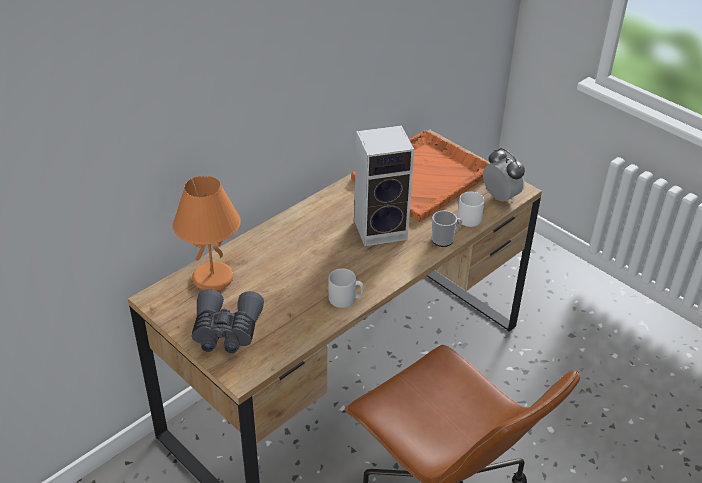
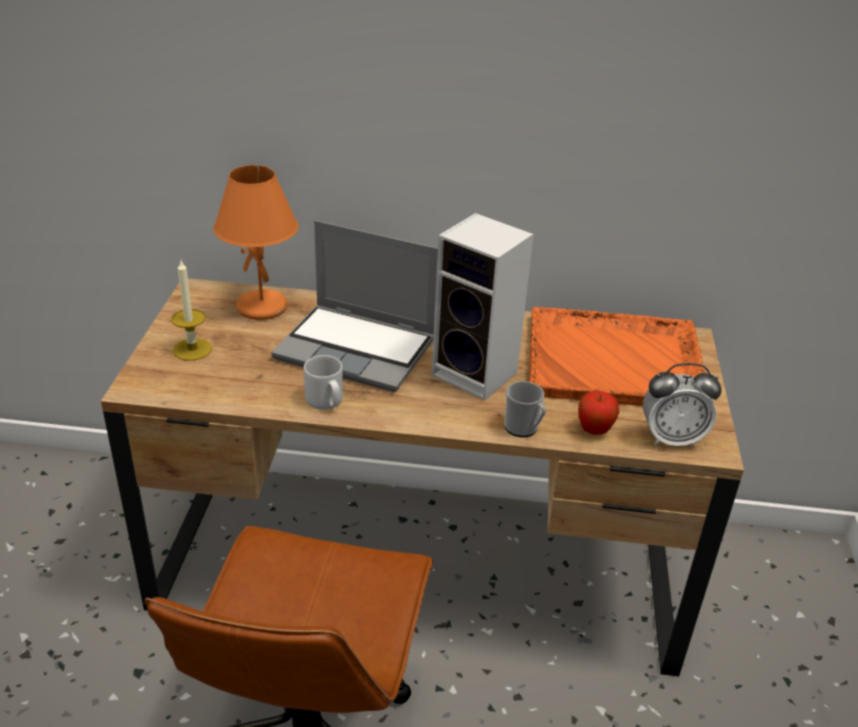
camera: 50 degrees right, 5 degrees down
(226, 331) = (192, 349): grey binoculars -> candle
(307, 260) = (358, 349): none -> laptop
(470, 217) = (594, 431): white mug -> apple
(500, 197) = (671, 439): alarm clock -> alarm clock turned 75 degrees clockwise

